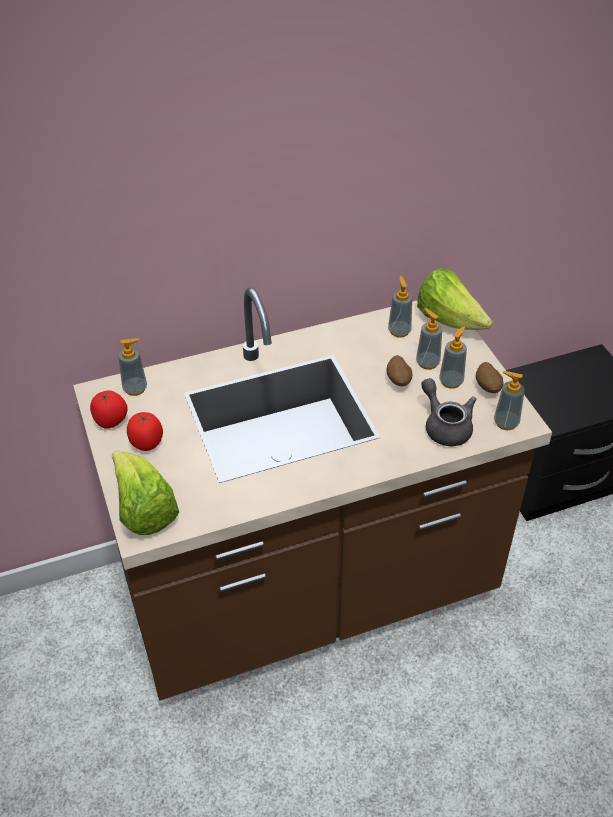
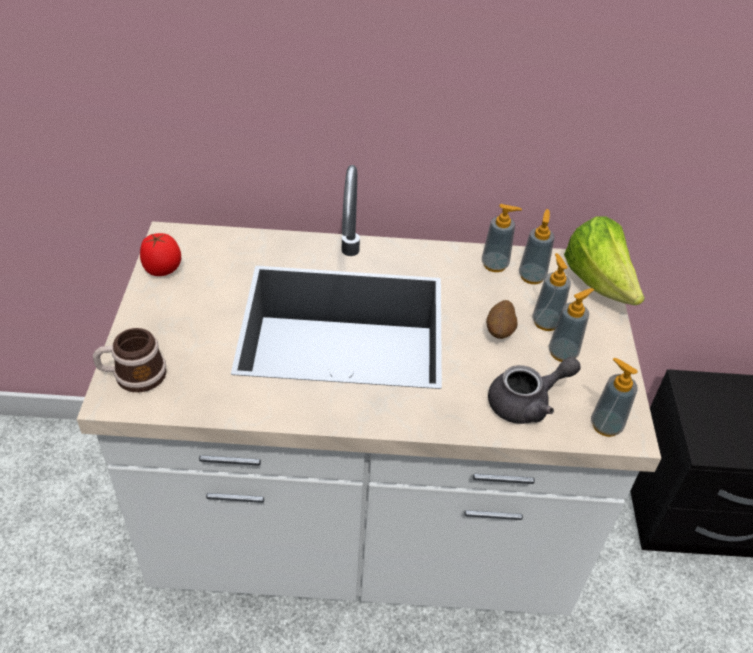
camera: 20 degrees right, 0 degrees up
(135, 388) = (209, 245): soap dispenser -> soap dispenser (494, 264)
(144, 510) = (133, 375): lettuce -> mug
(147, 443) = (183, 305): tomato -> none
(307, 591) = (362, 532): brown counter -> white counter
(445, 426) = (527, 402): grey teapot -> grey teapot turned 75 degrees clockwise
(488, 387) = (605, 375): potato -> none

